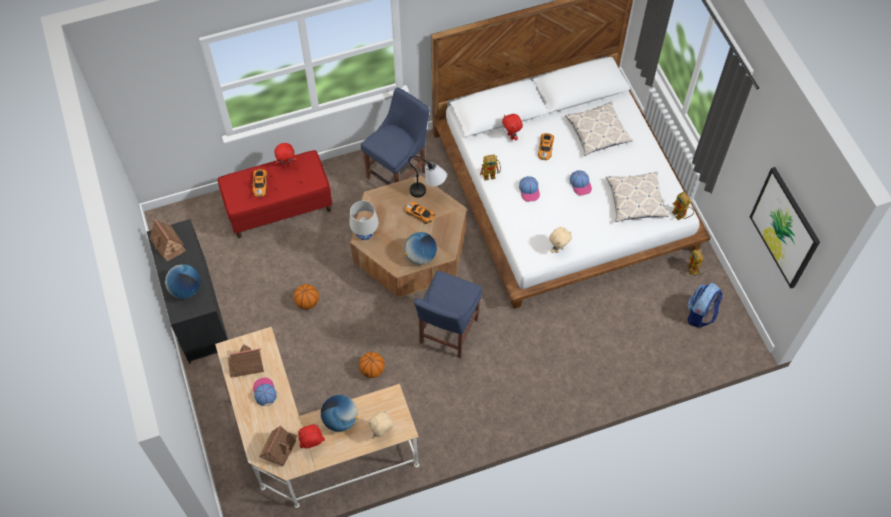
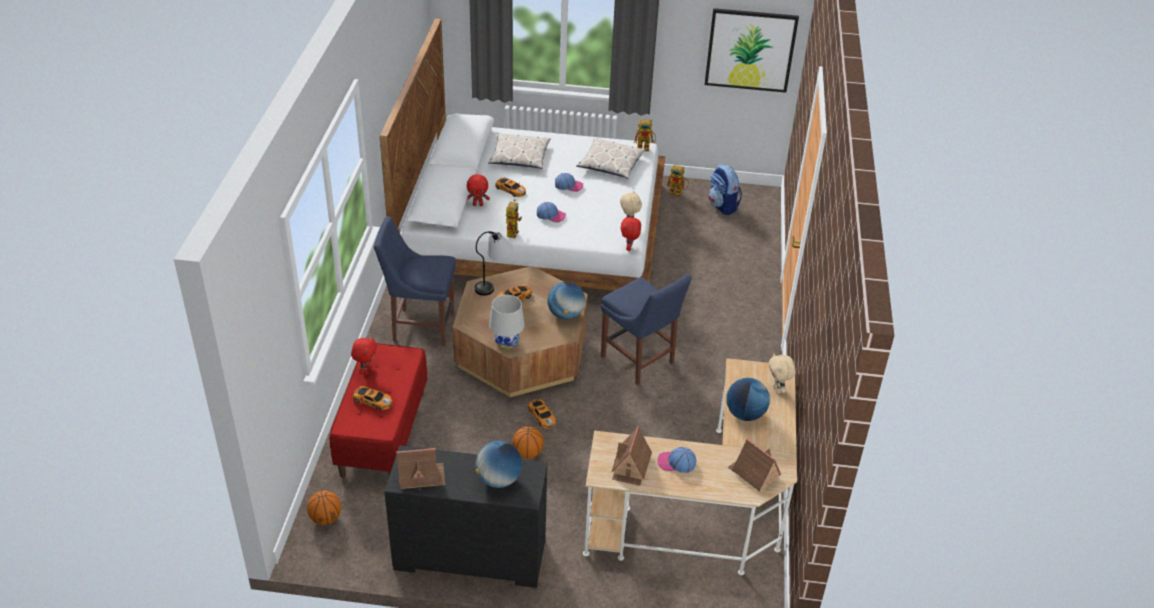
camera: 65 degrees left, 20 degrees down
(312, 445) = (765, 445): red plush toy -> red plush toy (629, 248)
(349, 294) = (541, 416): none -> toy car
(372, 370) = (647, 431): basketball -> basketball (325, 518)
(398, 173) = (420, 326): blue chair -> blue chair turned 60 degrees counterclockwise

